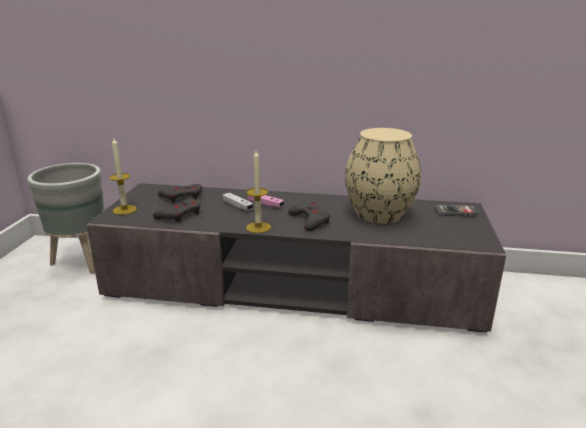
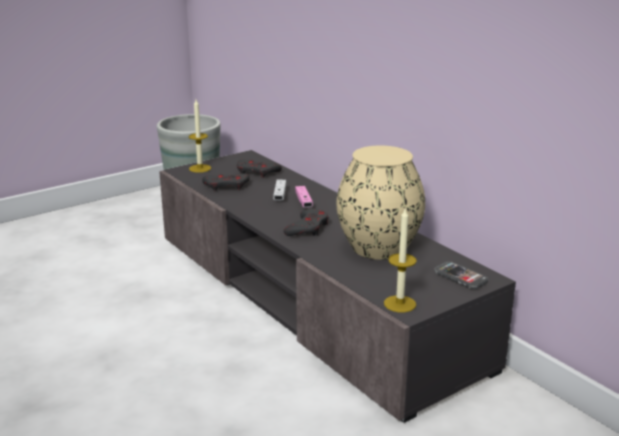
camera: 45 degrees right, 0 degrees up
(258, 227) = (257, 217): candle -> candle (400, 304)

